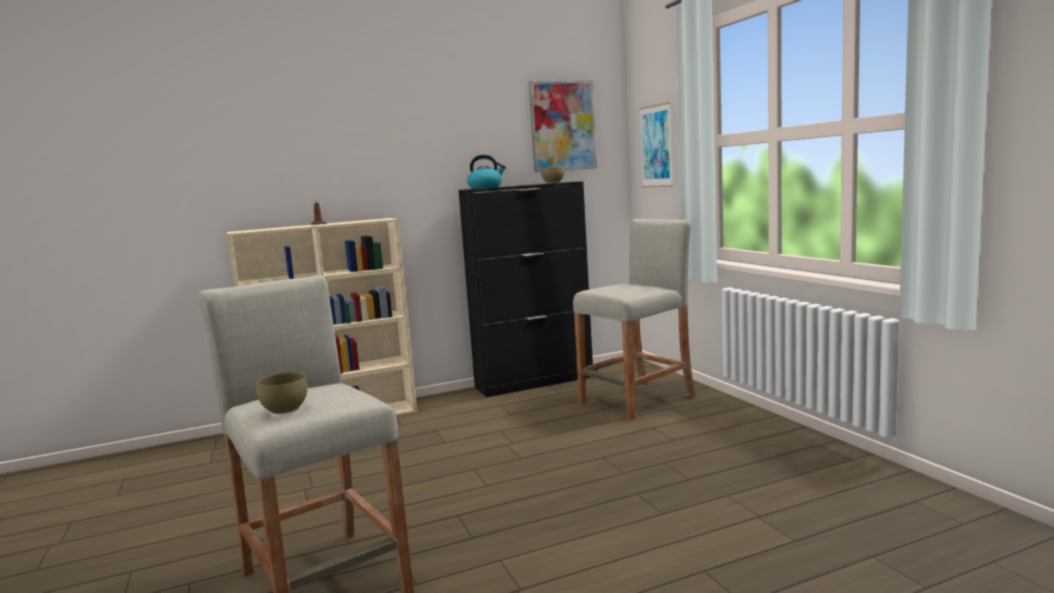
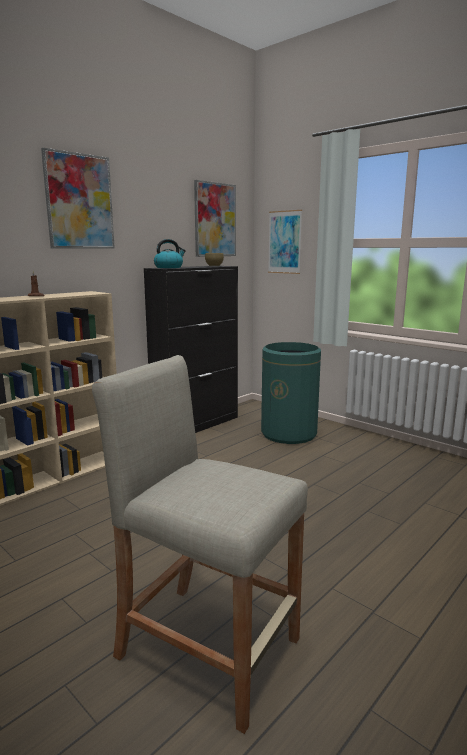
camera: 25 degrees left, 5 degrees up
(283, 410) = (224, 500): brown bowl -> none
(376, 123) = (79, 202): none -> picture
(637, 399) = (289, 433): beige stool -> green trash can

